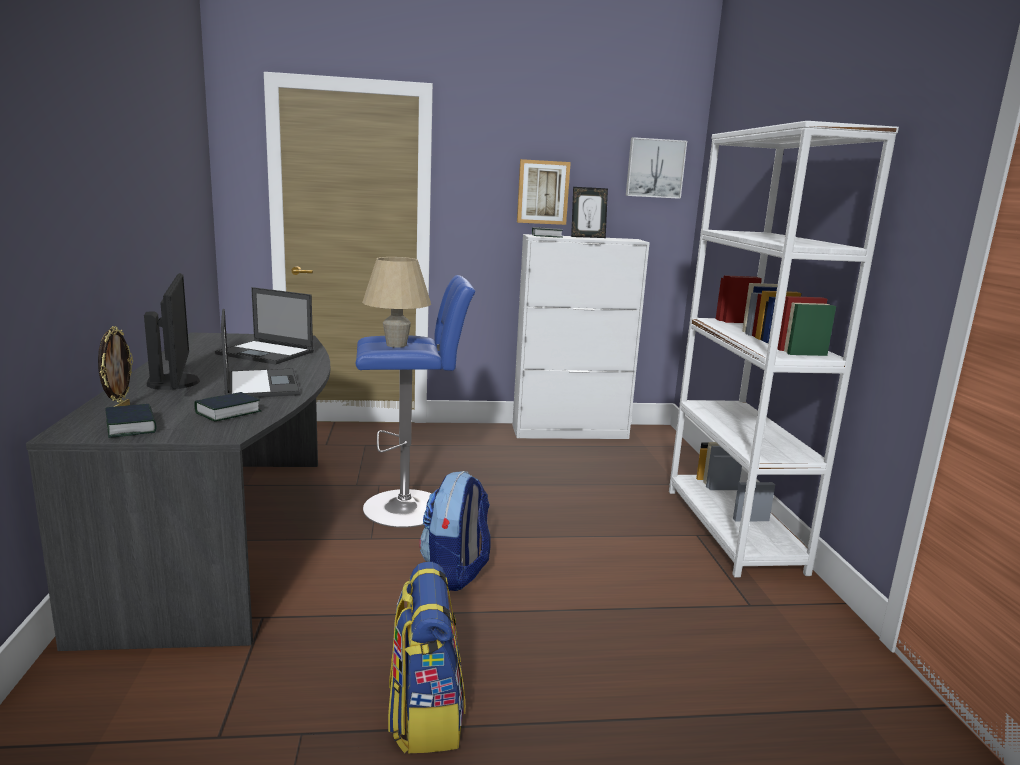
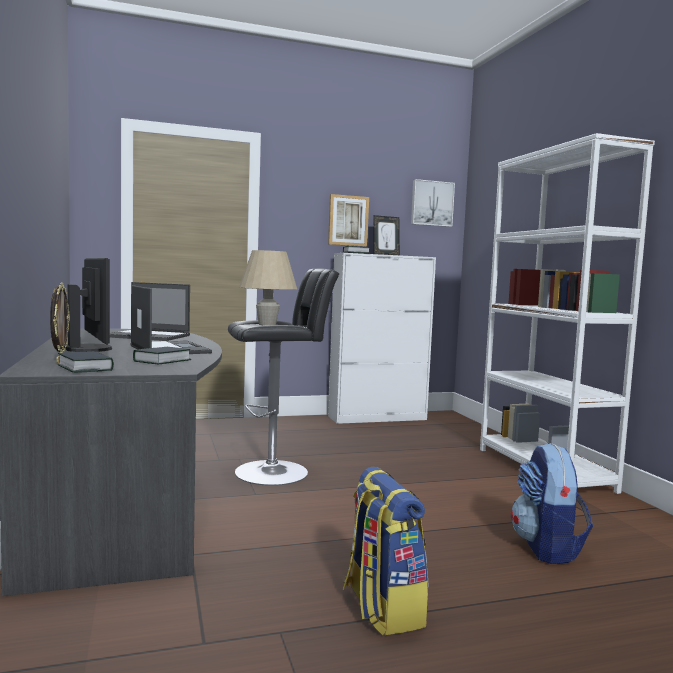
camera: 10 degrees left, 10 degrees down
(411, 507) = (277, 471): blue stool -> black stool
(455, 573) = (344, 512): backpack -> backpack (547, 548)

